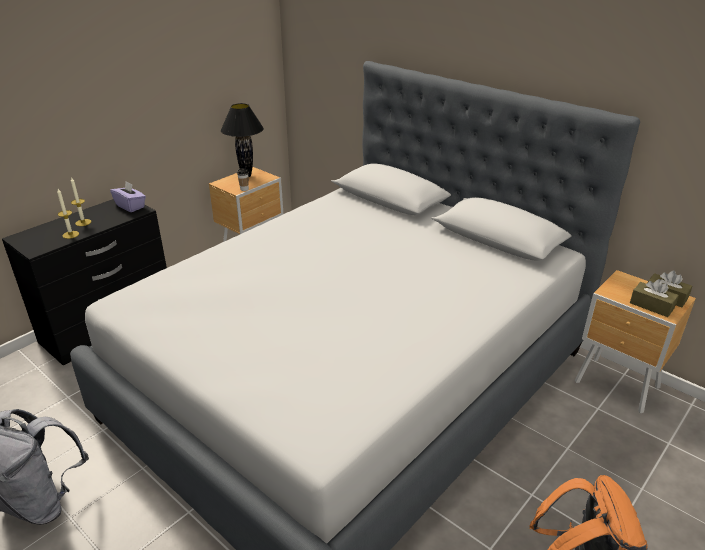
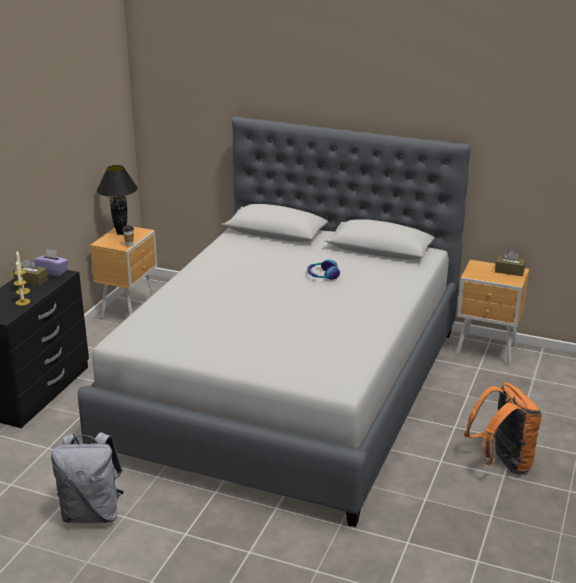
camera: 20 degrees left, 5 degrees down
(407, 261) = (323, 275): none -> headphones
(651, 305) = (502, 278): brown tissue box -> brown tissue box (31, 280)

